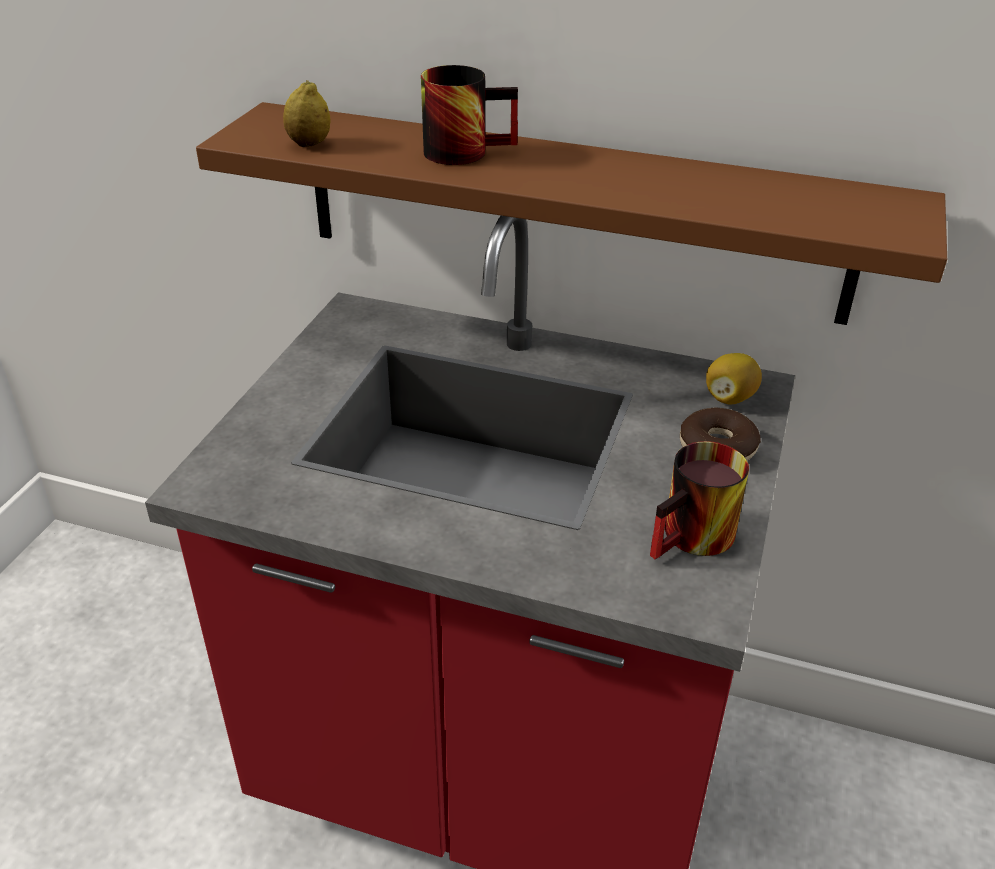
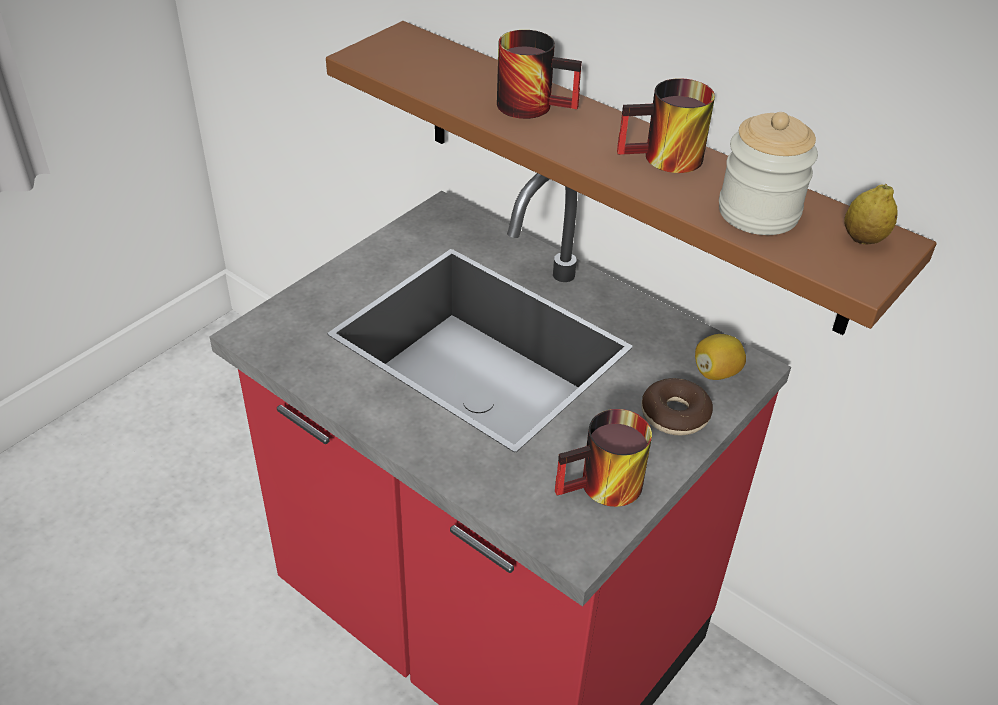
camera: 20 degrees right, 5 degrees up
(309, 144) = (413, 72): lemon -> lemon (863, 239)
(638, 174) = (664, 160): none -> mug
(767, 200) = (758, 213): none -> jar

